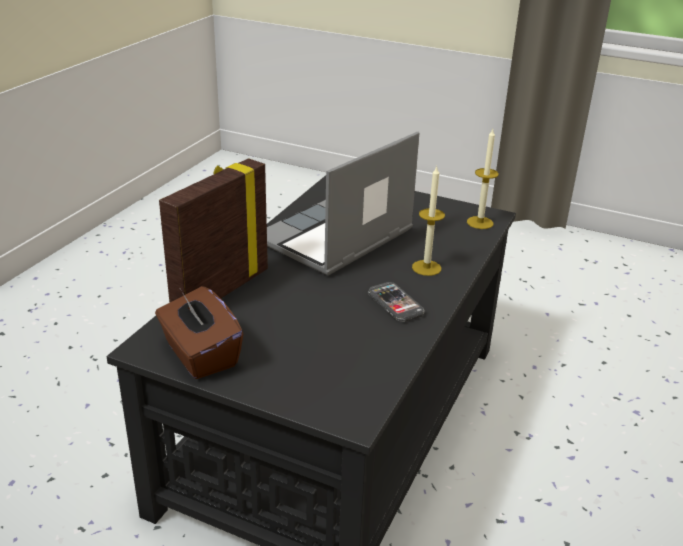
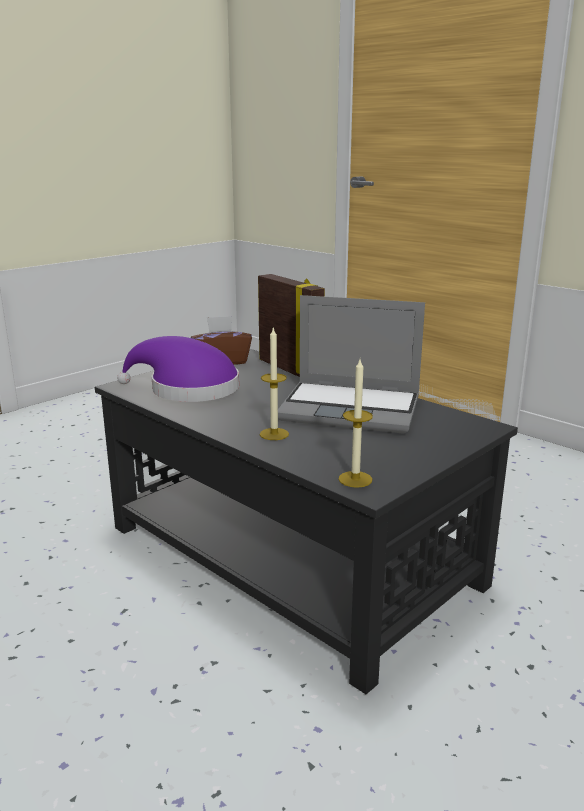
camera: 110 degrees right, 10 degrees down
(335, 238) = (352, 409): laptop -> laptop turned 135 degrees clockwise
(336, 352) = (187, 389): none -> purple hat
(395, 304) = (227, 413): phone -> none

